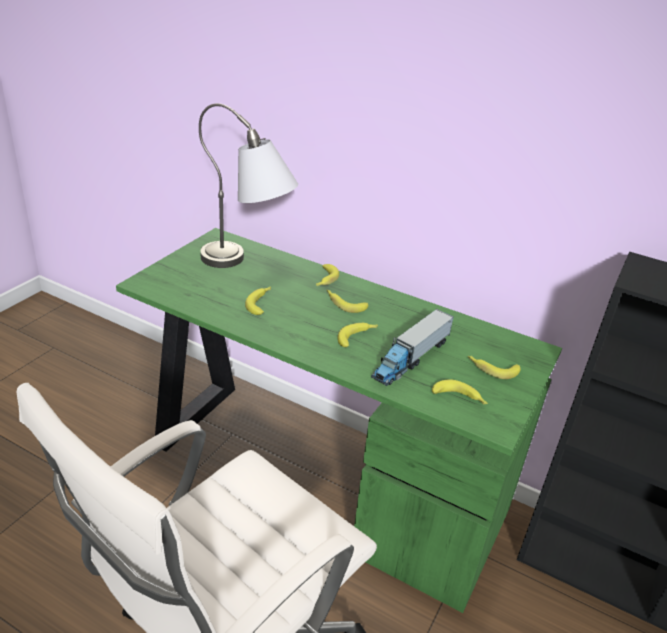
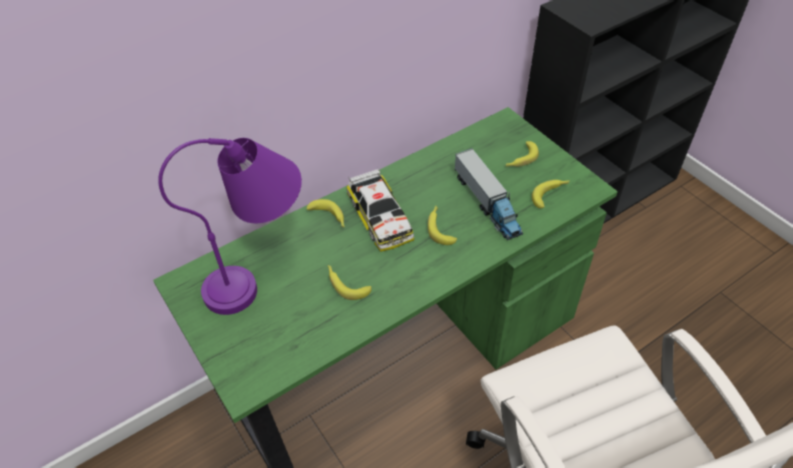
camera: 60 degrees left, 15 degrees up
(248, 265) = (262, 273): grey table lamp -> purple table lamp
(344, 304) = (380, 217): banana -> toy car

